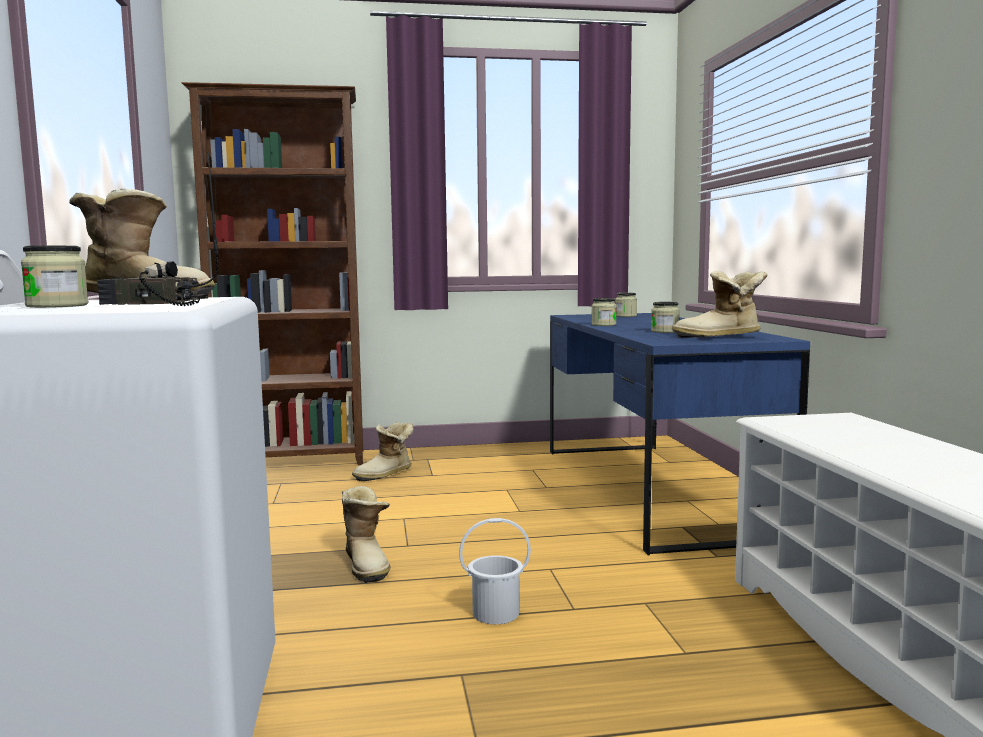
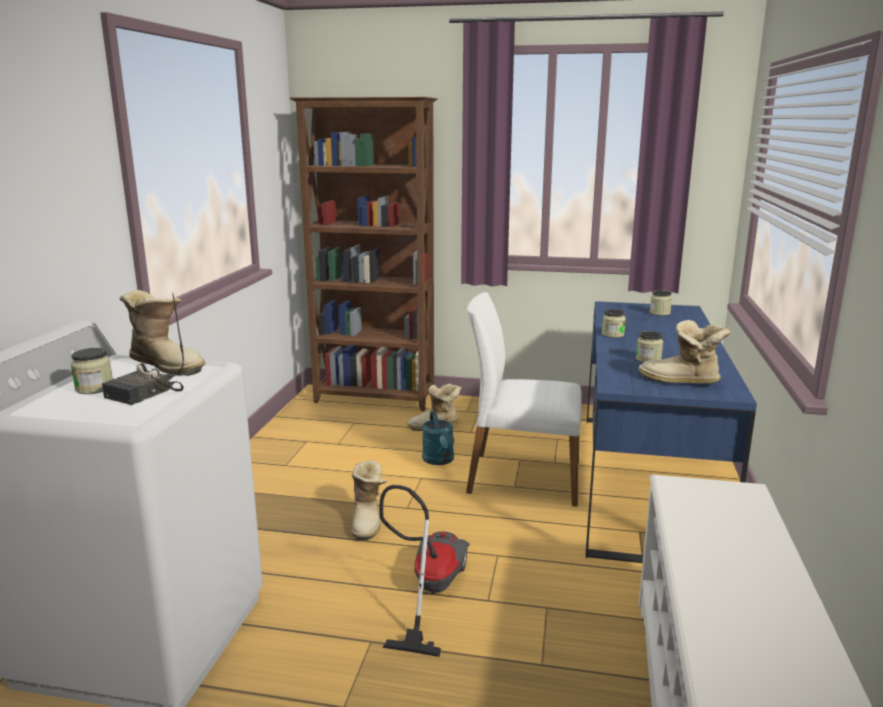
camera: 20 degrees right, 10 degrees up
(152, 304) = (145, 394): radio -> radio turned 75 degrees counterclockwise
(414, 501) = (439, 460): none -> turquoise watering can
(495, 613) = (428, 590): white bucket -> vacuum cleaner
(522, 502) = (522, 477): none -> white chair

